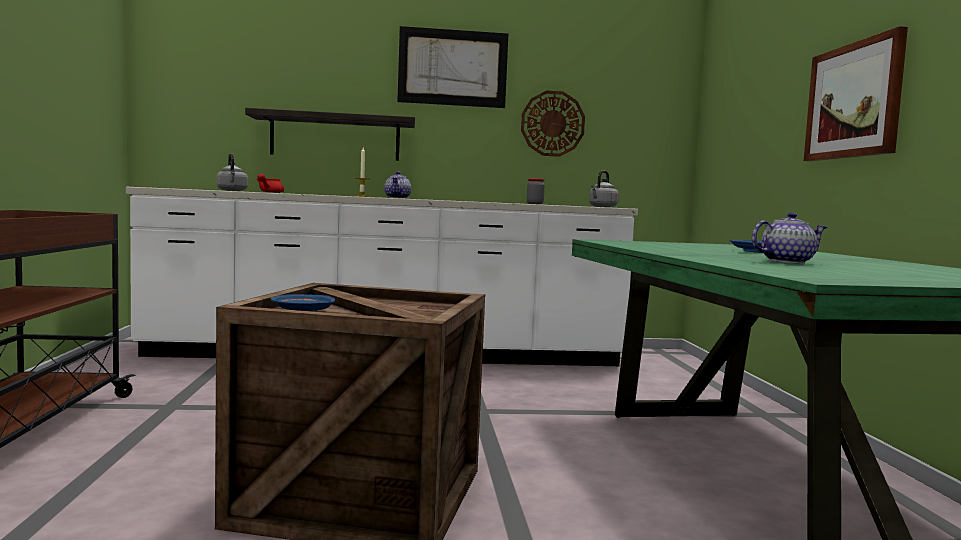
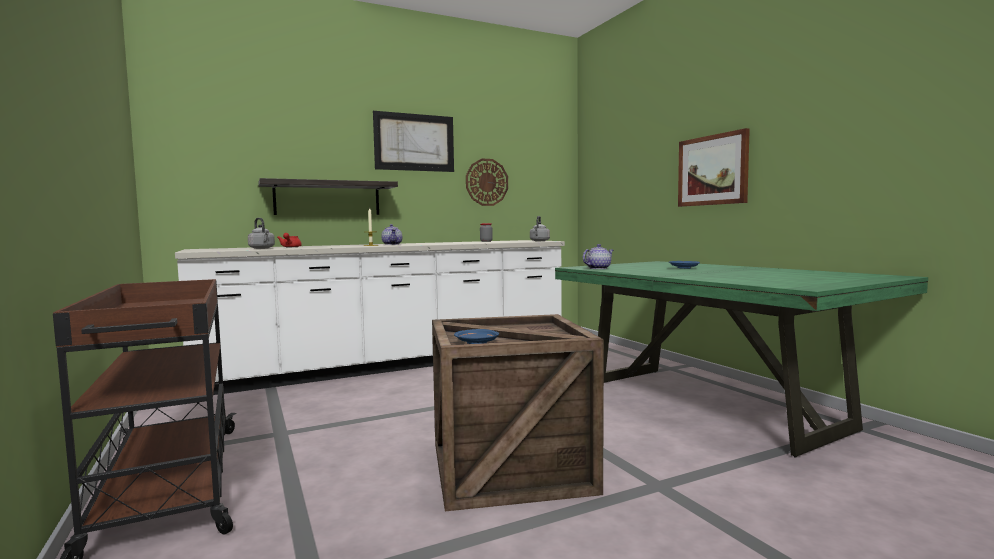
camera: 20 degrees left, 0 degrees up
(787, 262) = (734, 275): teapot -> teapot (598, 268)

